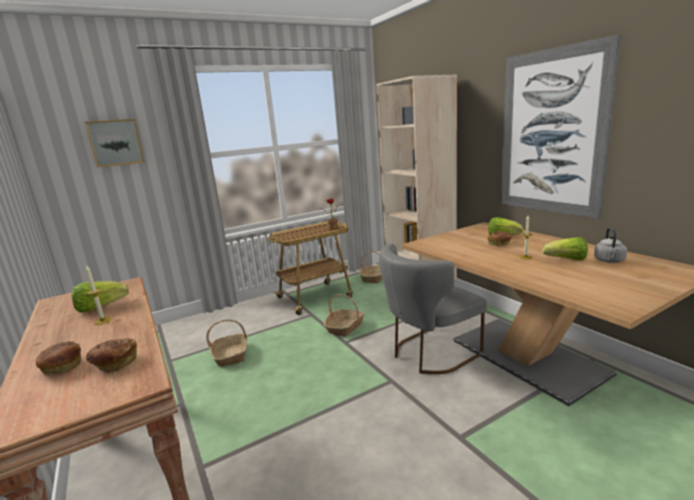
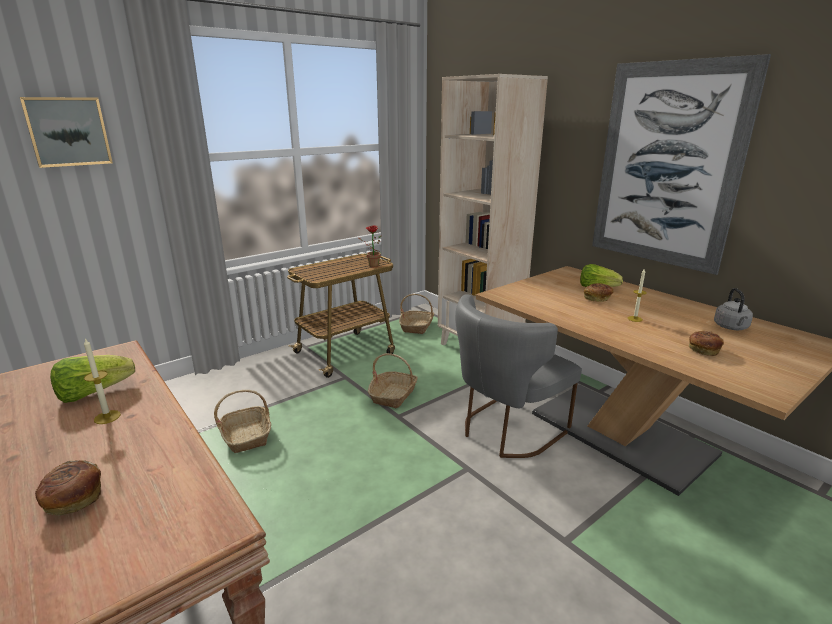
camera: 10 degrees left, 5 degrees up
(114, 363) = (158, 492): bread -> bread (703, 350)
(566, 260) = (683, 324): lettuce -> none

